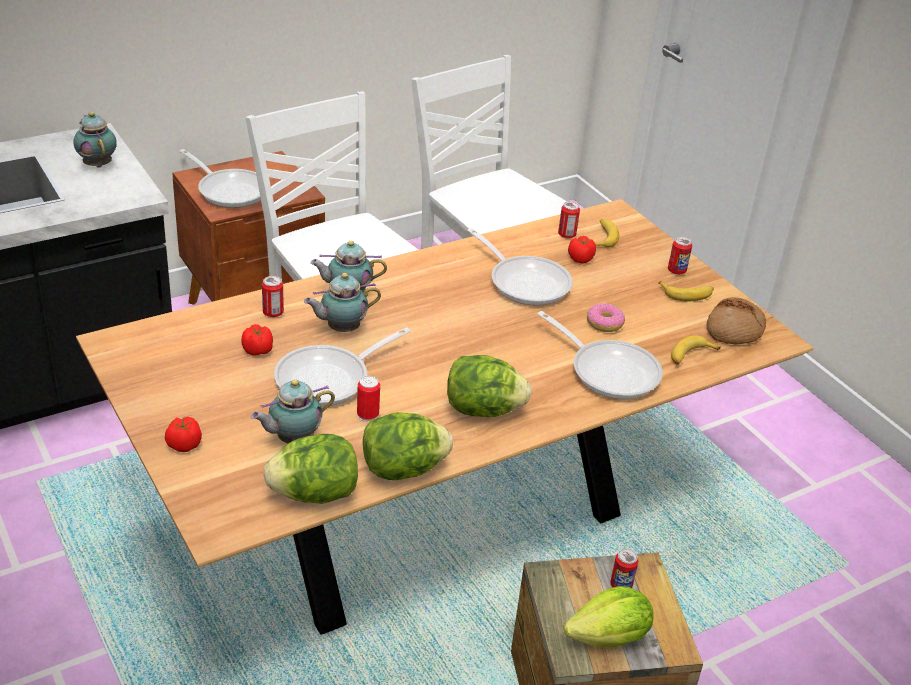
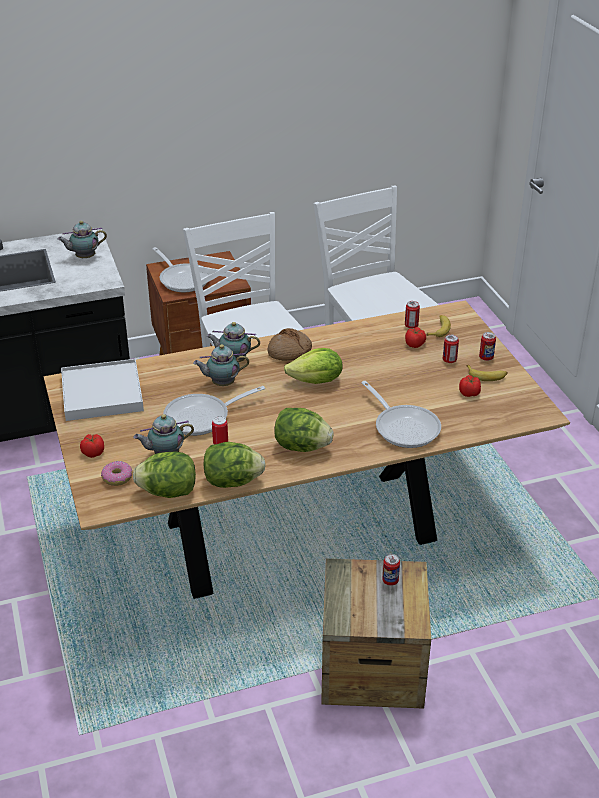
camera: 15 degrees right, 0 degrees up
(97, 164) = (84, 257): teapot -> teapot turned 90 degrees counterclockwise
(172, 355) = (102, 394): none -> white tray
(258, 350) = (160, 394): tomato -> tomato (469, 393)
(273, 313) = (178, 369): can -> can (449, 360)
(525, 282) = (366, 359): frying pan -> none
(604, 323) = (414, 393): donut -> donut (117, 478)
(609, 638) = (369, 614): lettuce -> lettuce (316, 381)
(690, 356) = (470, 421): banana -> none
(734, 330) = (512, 405): bread -> bread (289, 351)

